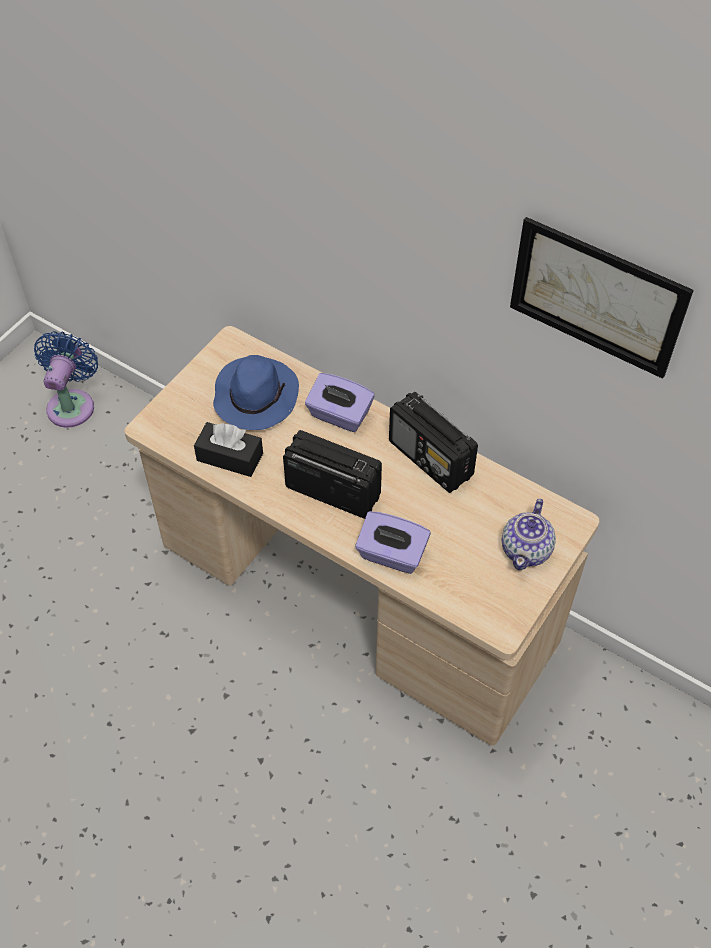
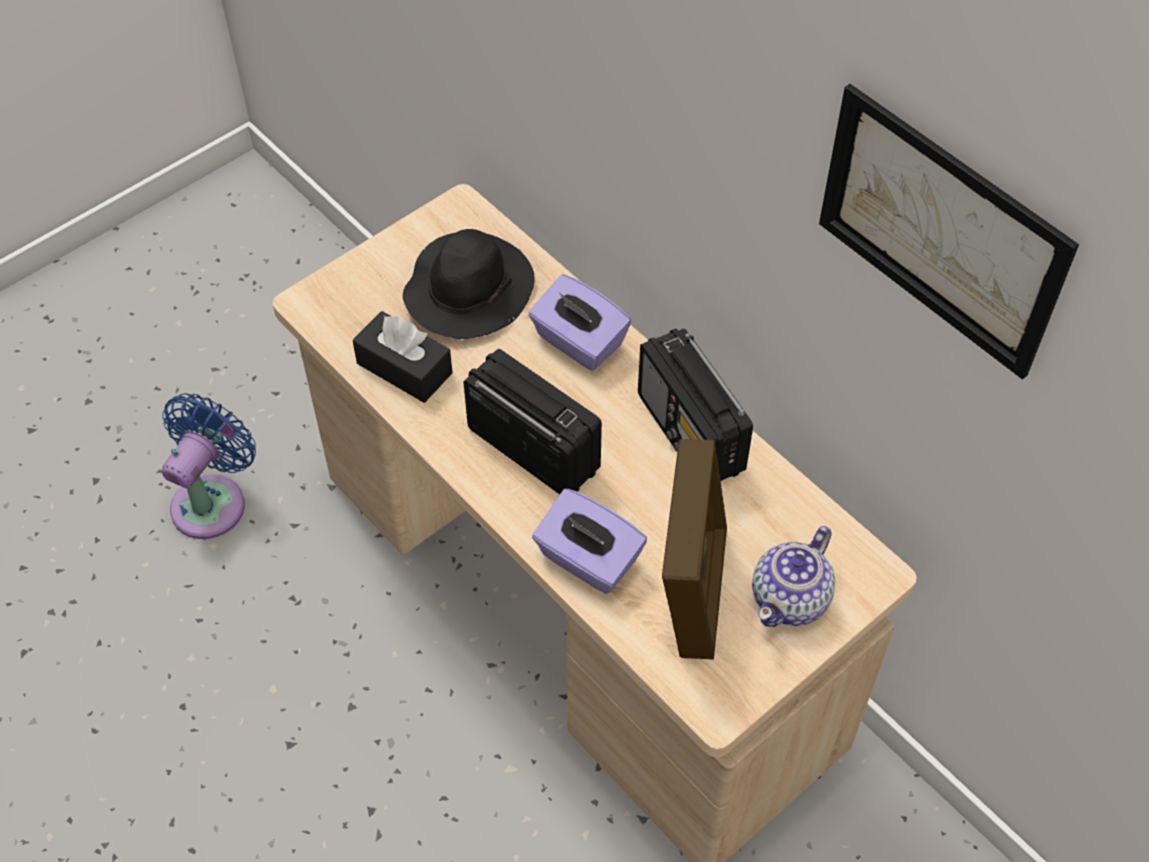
camera: 15 degrees right, 0 degrees up
(72, 404) = (271, 258): blue fan -> blue fan (213, 500)
(255, 396) = (469, 289): blue hat -> black hat
(463, 558) = (692, 589): none -> picture frame

